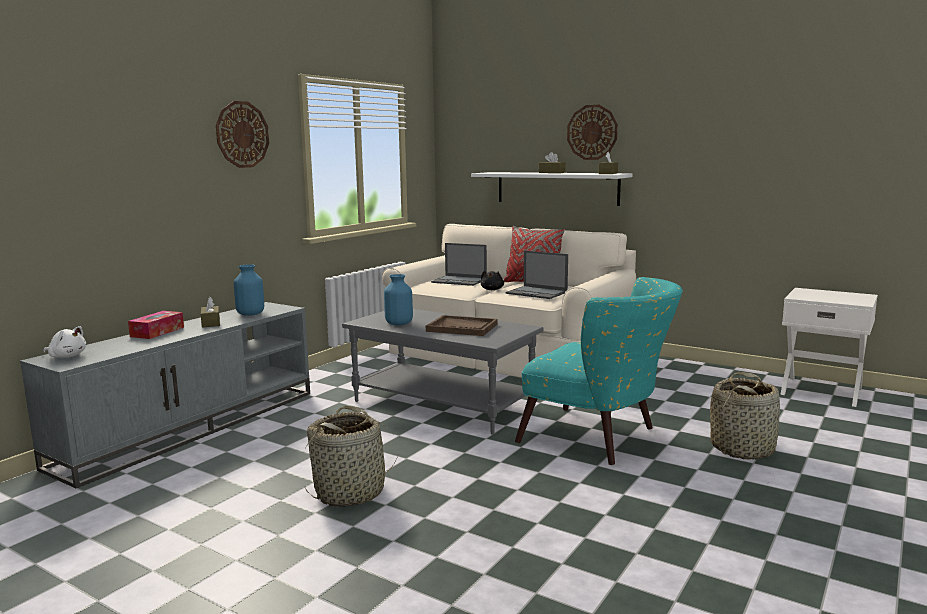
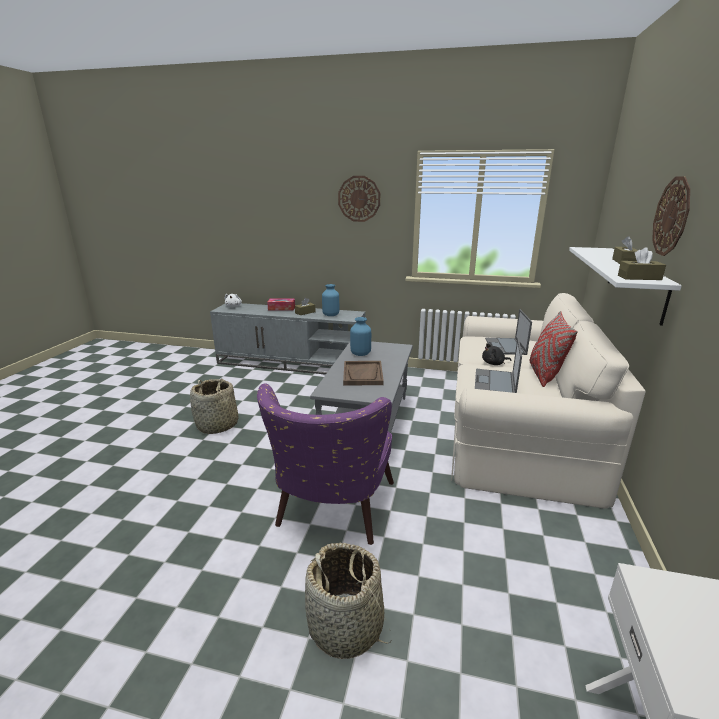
camera: 70 degrees right, 10 degrees up
(600, 439) = (331, 513): turquoise armchair -> purple armchair

